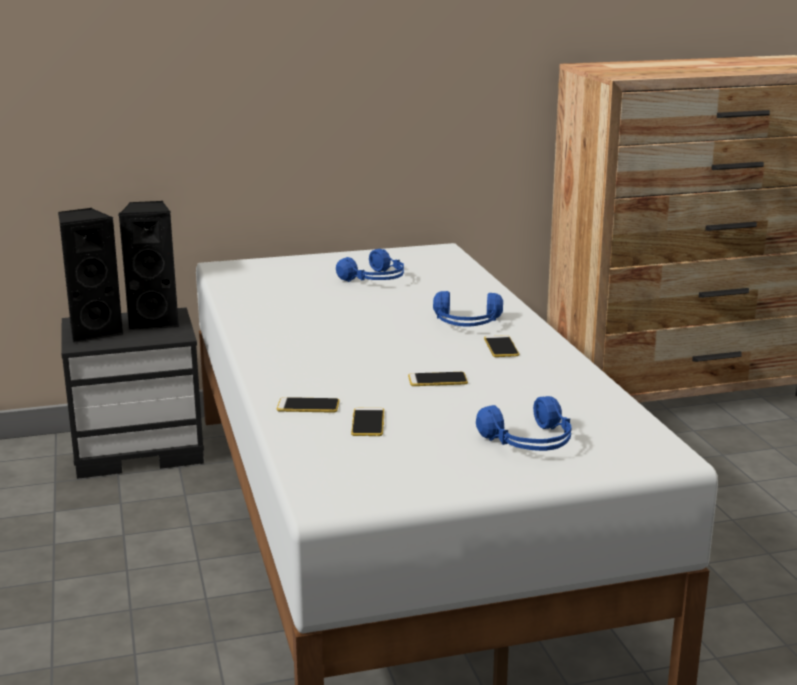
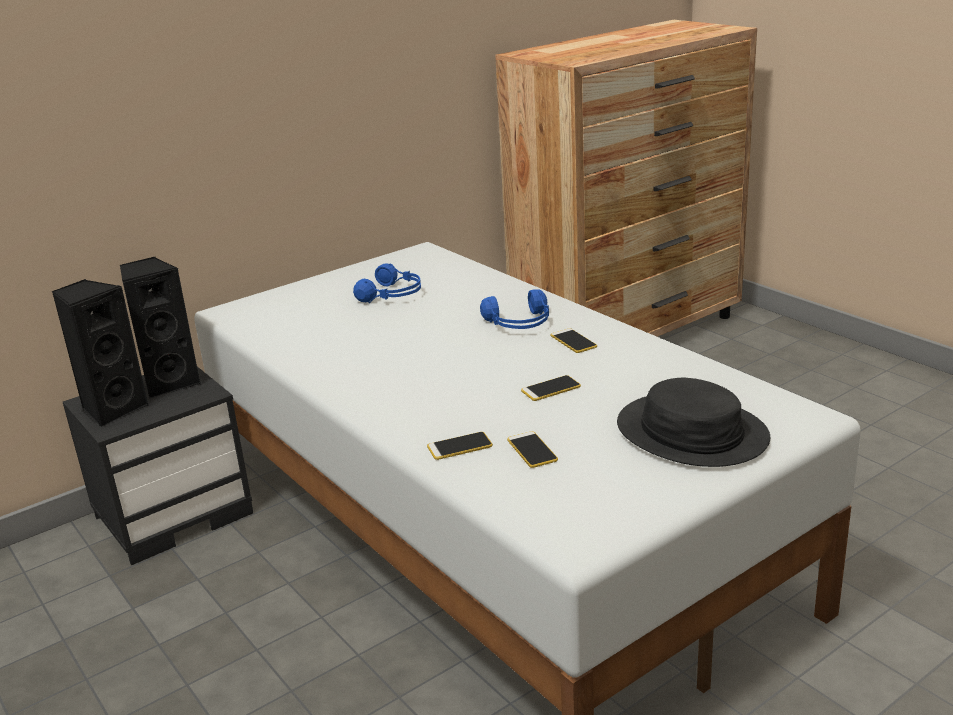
camera: 20 degrees left, 5 degrees up
(530, 442) = (691, 433): blue headphones -> black hat

